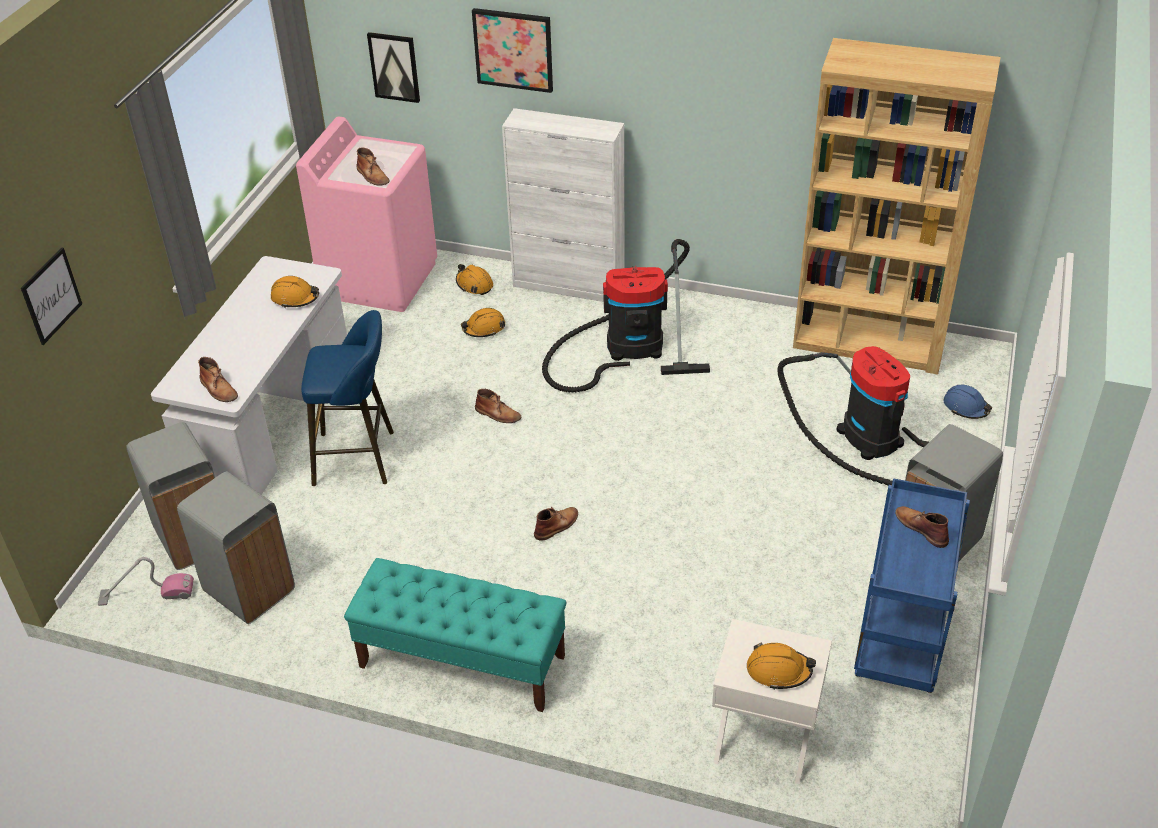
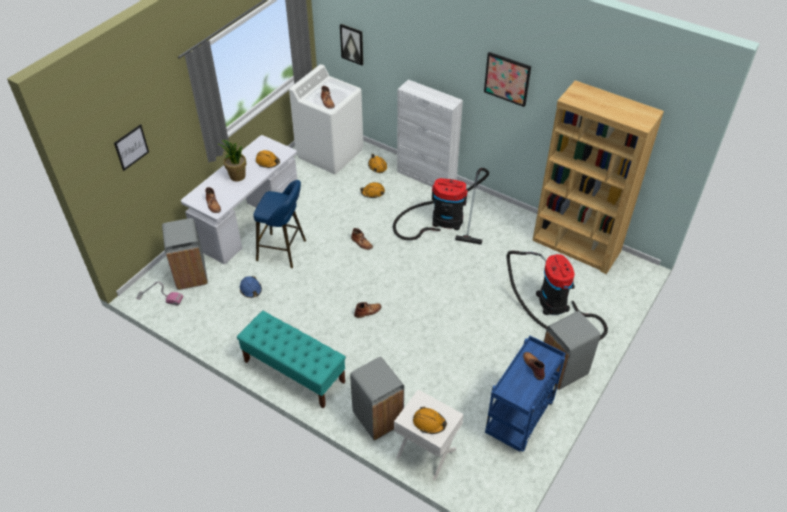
camera: 15 degrees right, 5 degrees up
(246, 333) = (237, 176): none -> potted plant
(250, 590) = (207, 308): grey trash can -> grey trash can (378, 418)
(380, 279) = (330, 153): pink washing machine -> white washing machine
(513, 49) = (411, 48): picture -> picture (507, 78)
(966, 407) = (613, 297): blue hard hat -> blue hard hat (251, 289)

